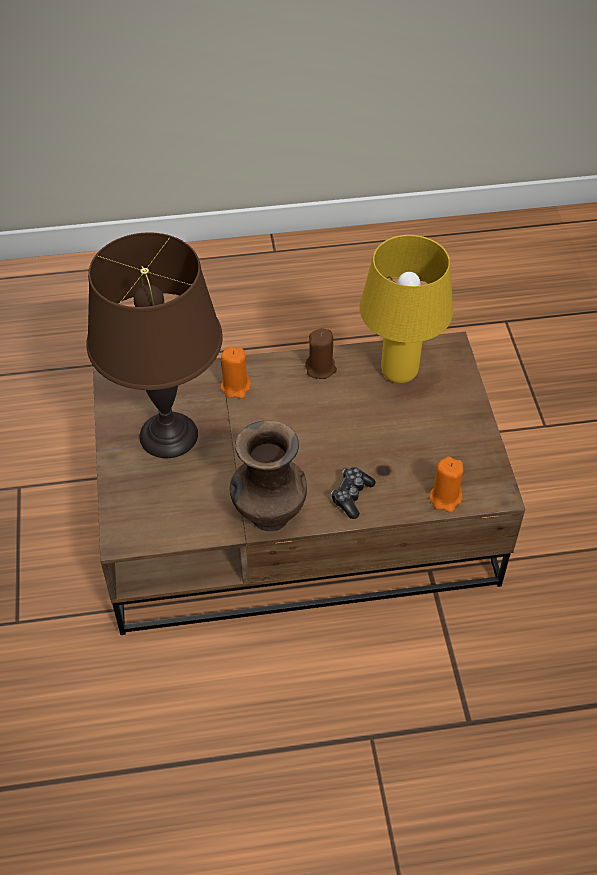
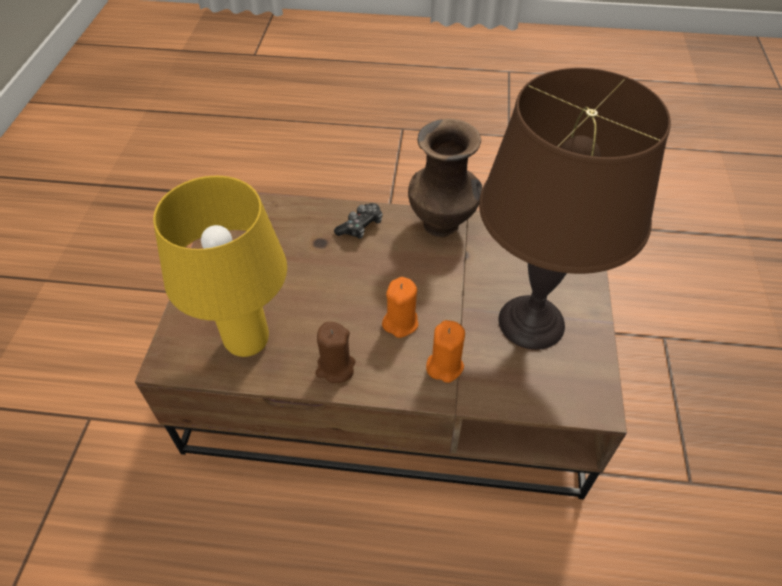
camera: 165 degrees left, 0 degrees up
(445, 498) = (277, 209): orange candle -> orange candle (400, 322)

